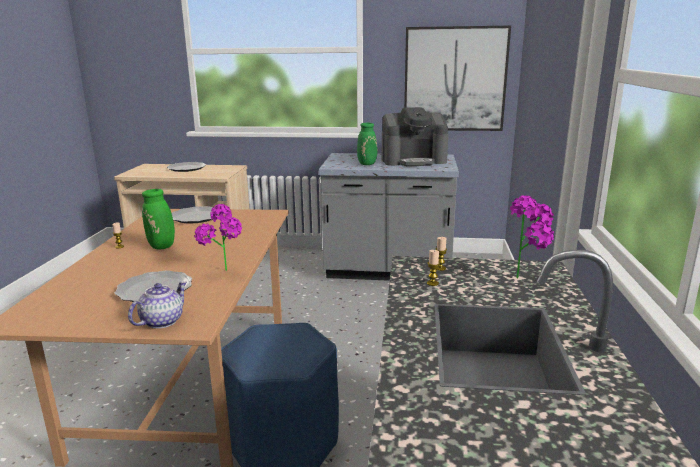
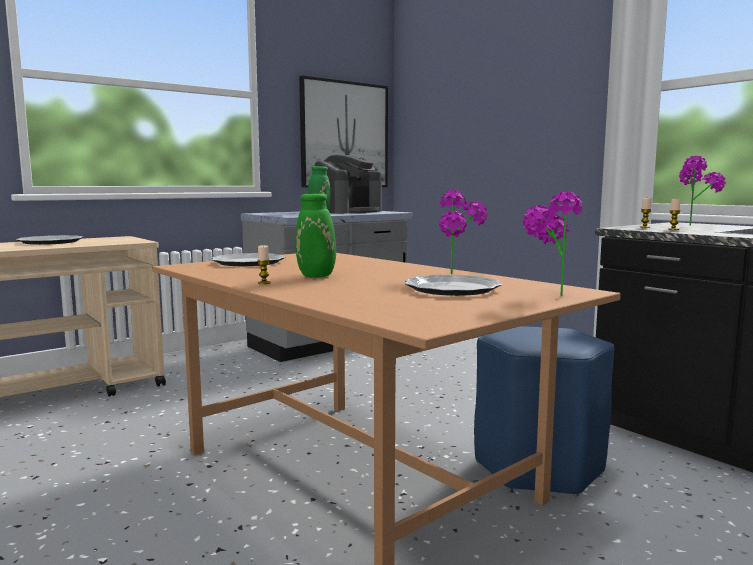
camera: 45 degrees left, 10 degrees down
(162, 321) = (547, 295): teapot -> potted plant

